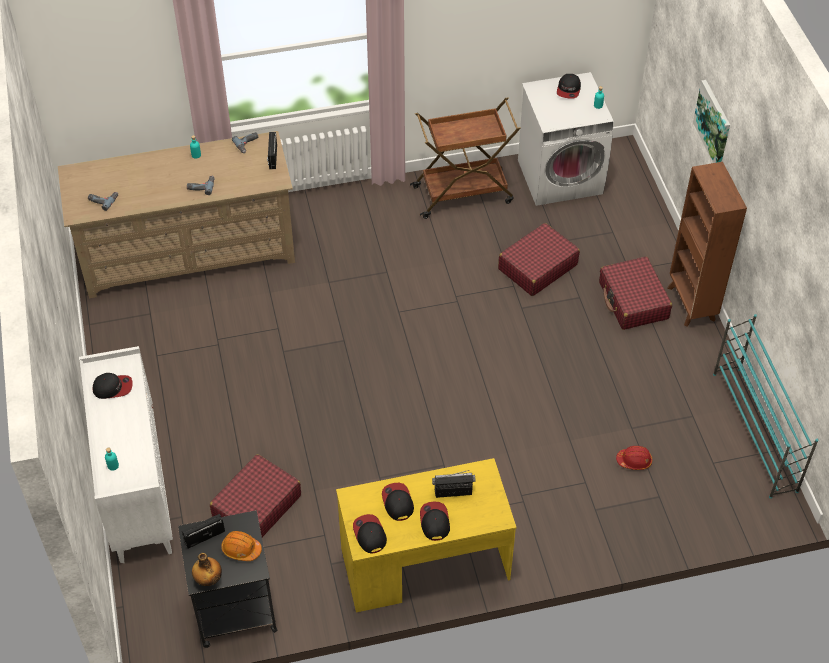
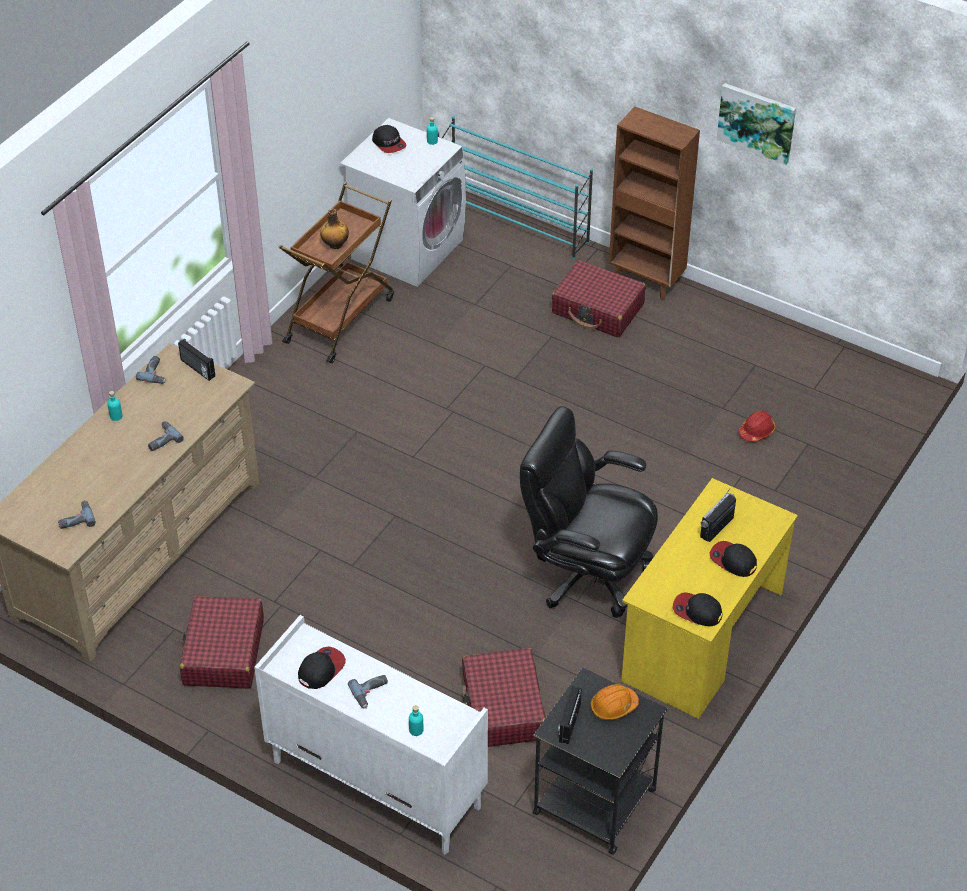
camera: 45 degrees left, 5 degrees down
(119, 424) = (371, 693): none -> power drill
(208, 579) = (619, 751): bottle -> bottle (335, 245)
(397, 502) = (685, 570): cap -> none
(407, 465) = (586, 573): none -> black office chair
(537, 267) = (485, 336): red suitcase -> red suitcase (223, 652)
(713, 123) = (594, 78): picture -> picture (757, 122)
(754, 432) = (813, 343): turquoise shoe rack -> turquoise shoe rack (513, 224)

